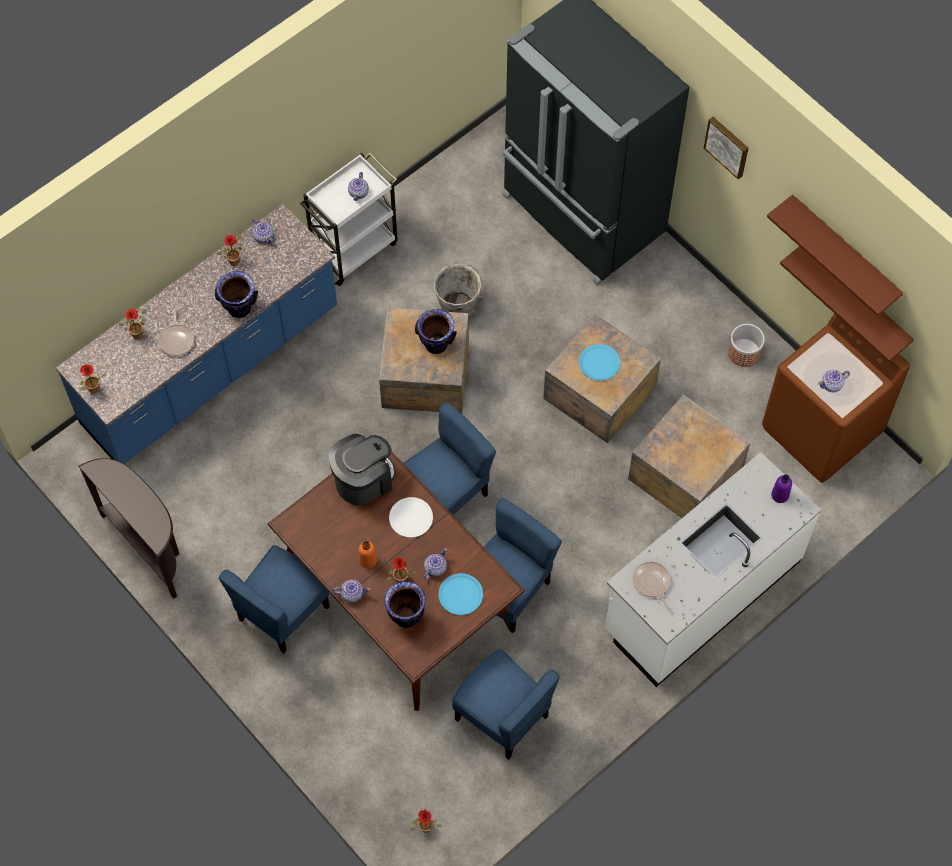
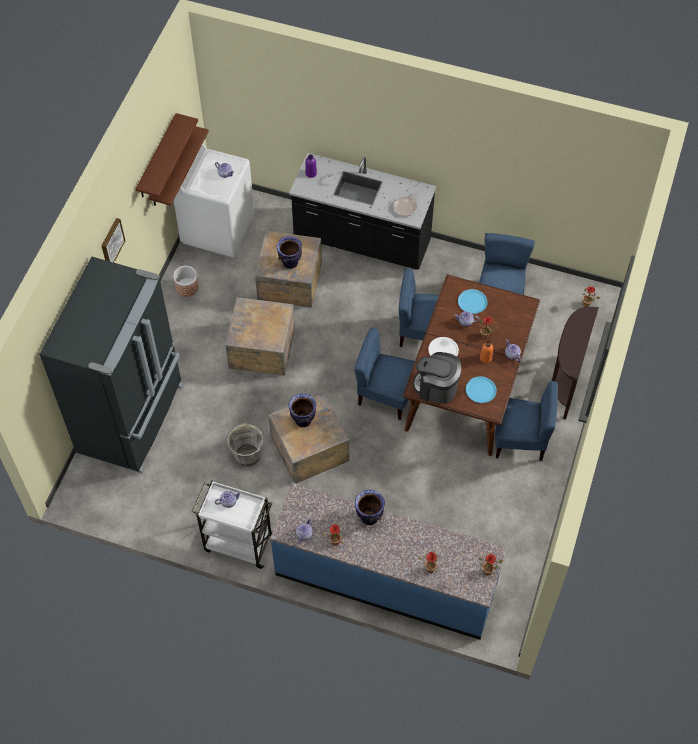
camera: 120 degrees left, 5 degrees down
(149, 546) = (533, 540): brown console table -> brown console table (565, 382)
(177, 339) = (417, 541): frying pan -> none
(406, 616) = (505, 321): vase -> vase (290, 262)
(599, 363) = (260, 326): blue plate -> blue plate (481, 390)
(701, 595) = (362, 241): white counter -> black counter
(822, 430) = (218, 229): brown washing machine -> white washing machine

